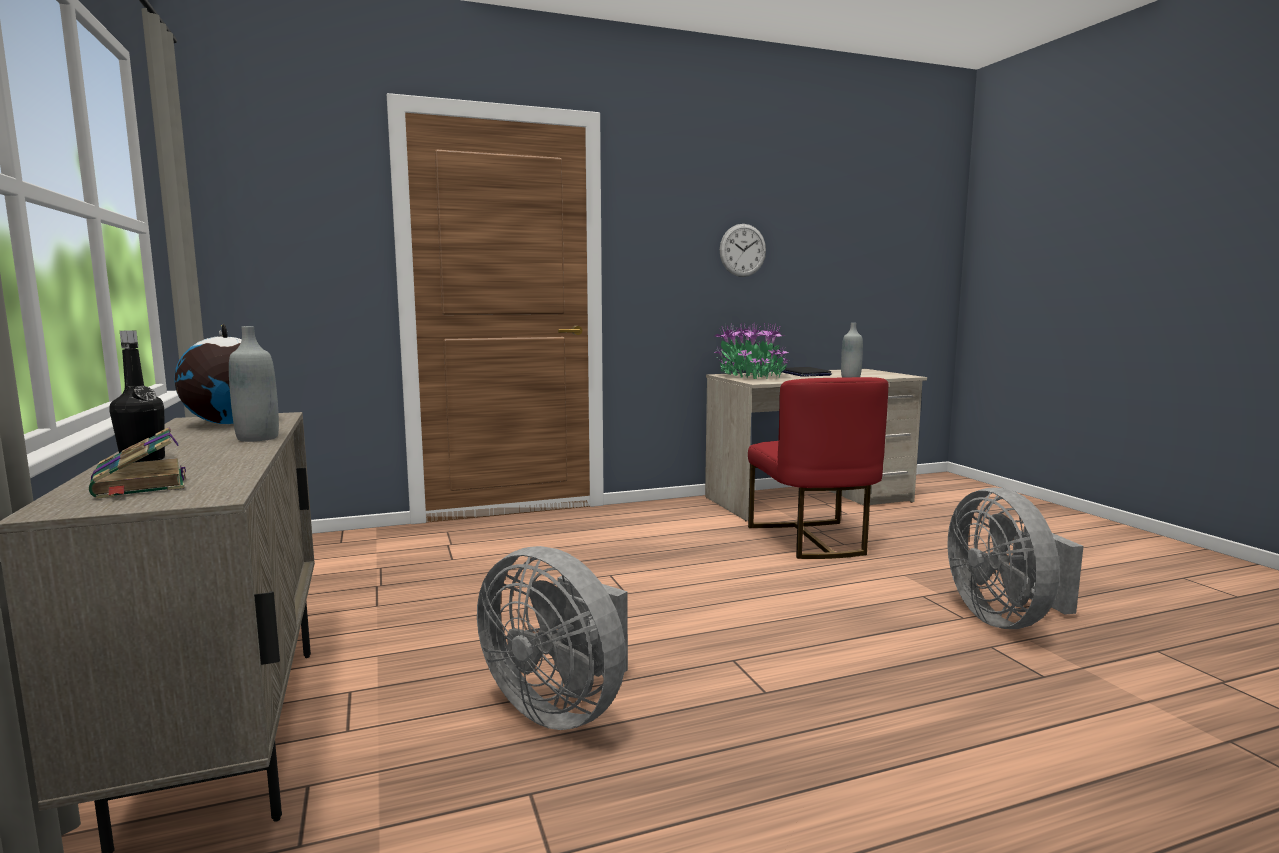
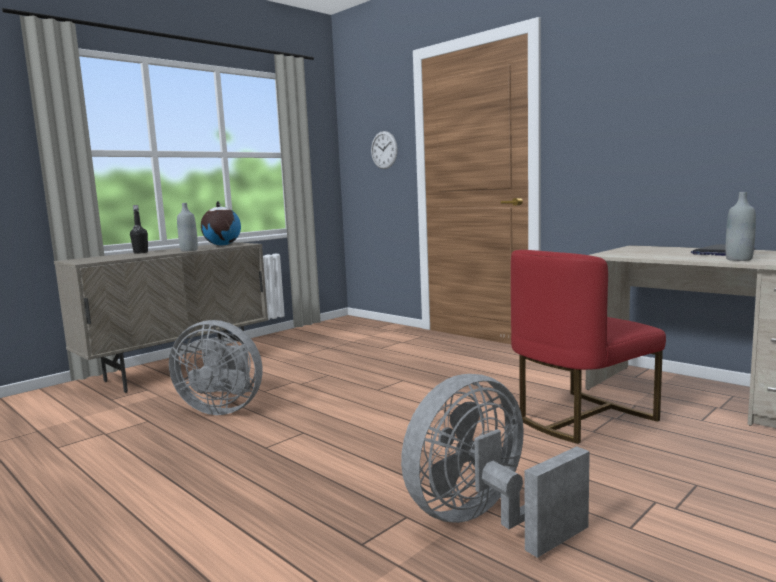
camera: 65 degrees right, 0 degrees up
(140, 485) = (101, 258): book -> none
(560, 707) = (222, 408): grey fan -> grey fan turned 90 degrees counterclockwise
(742, 250) = (680, 114): wall clock -> wall clock (384, 150)
(751, 376) = (644, 250): potted plant -> none

